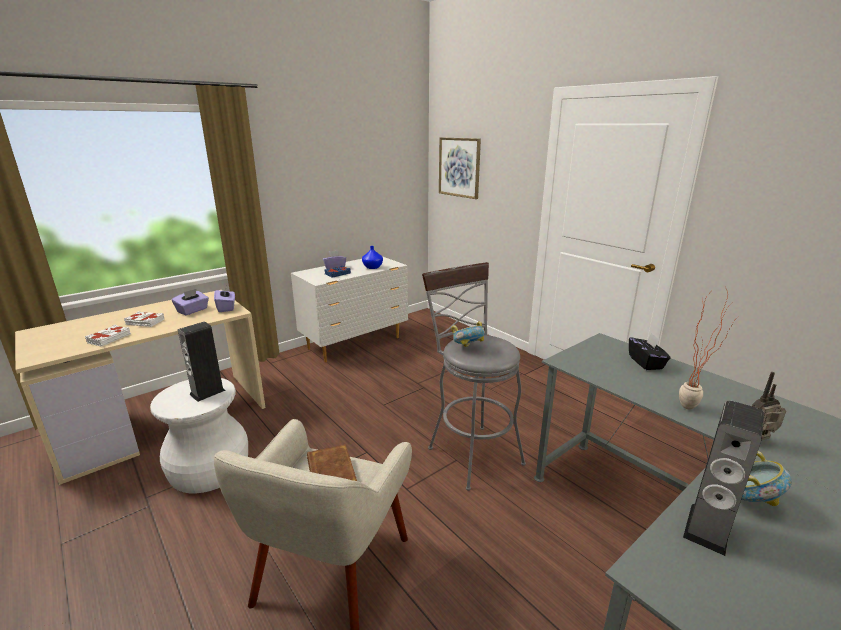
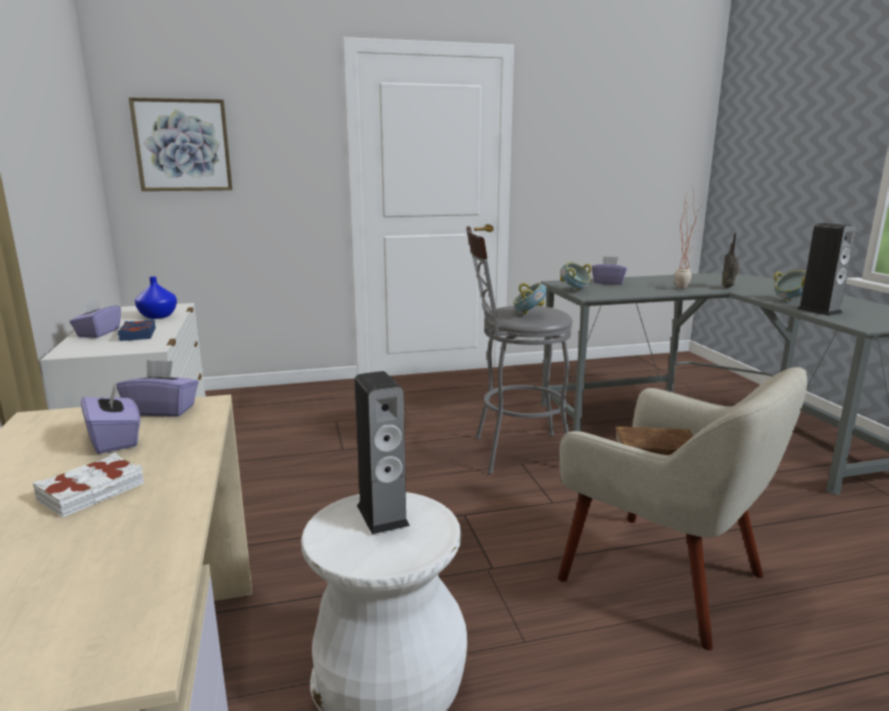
camera: 65 degrees left, 5 degrees down
(108, 338) = (140, 536): white book -> none
(579, 352) = (575, 290): none -> bowl
(646, 363) = (608, 282): black tissue box -> purple tissue box

